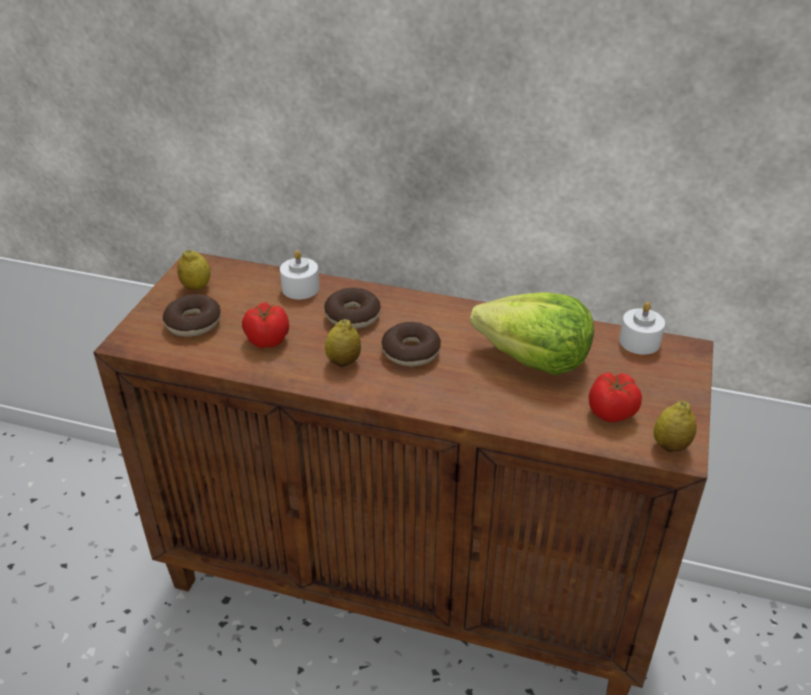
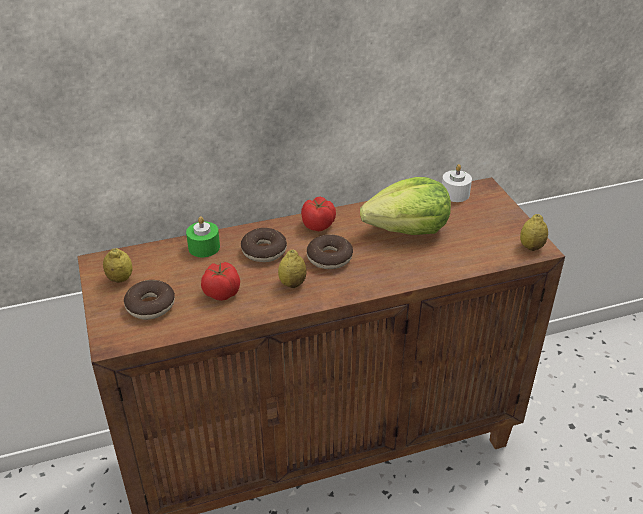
camera: 35 degrees left, 0 degrees up
(300, 288) = (204, 247): white candle -> green candle
(612, 412) = (483, 242): tomato -> tomato (318, 225)

